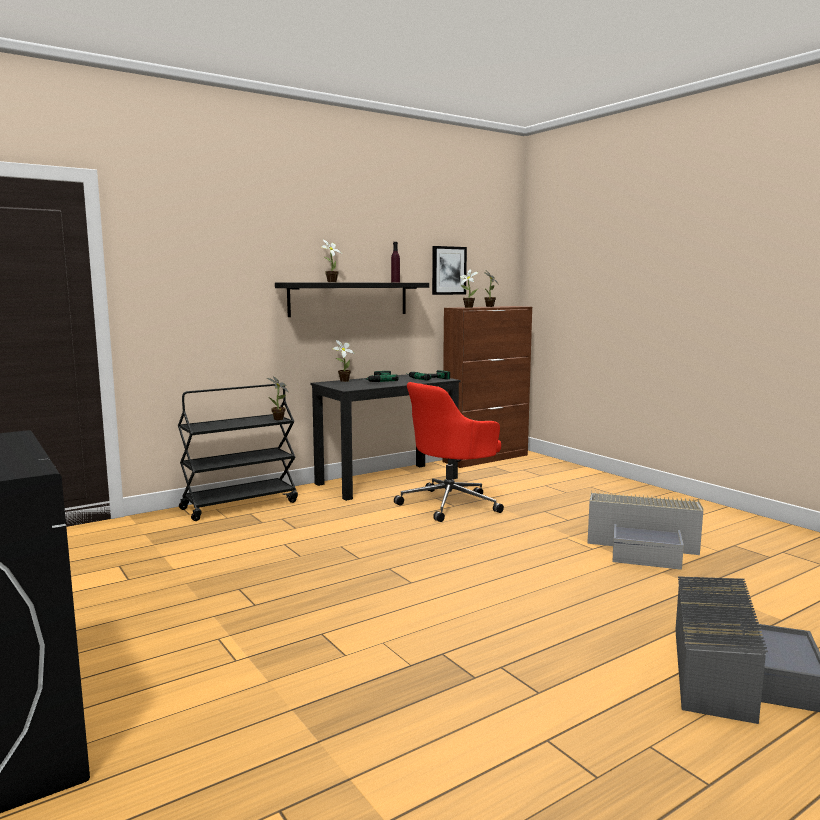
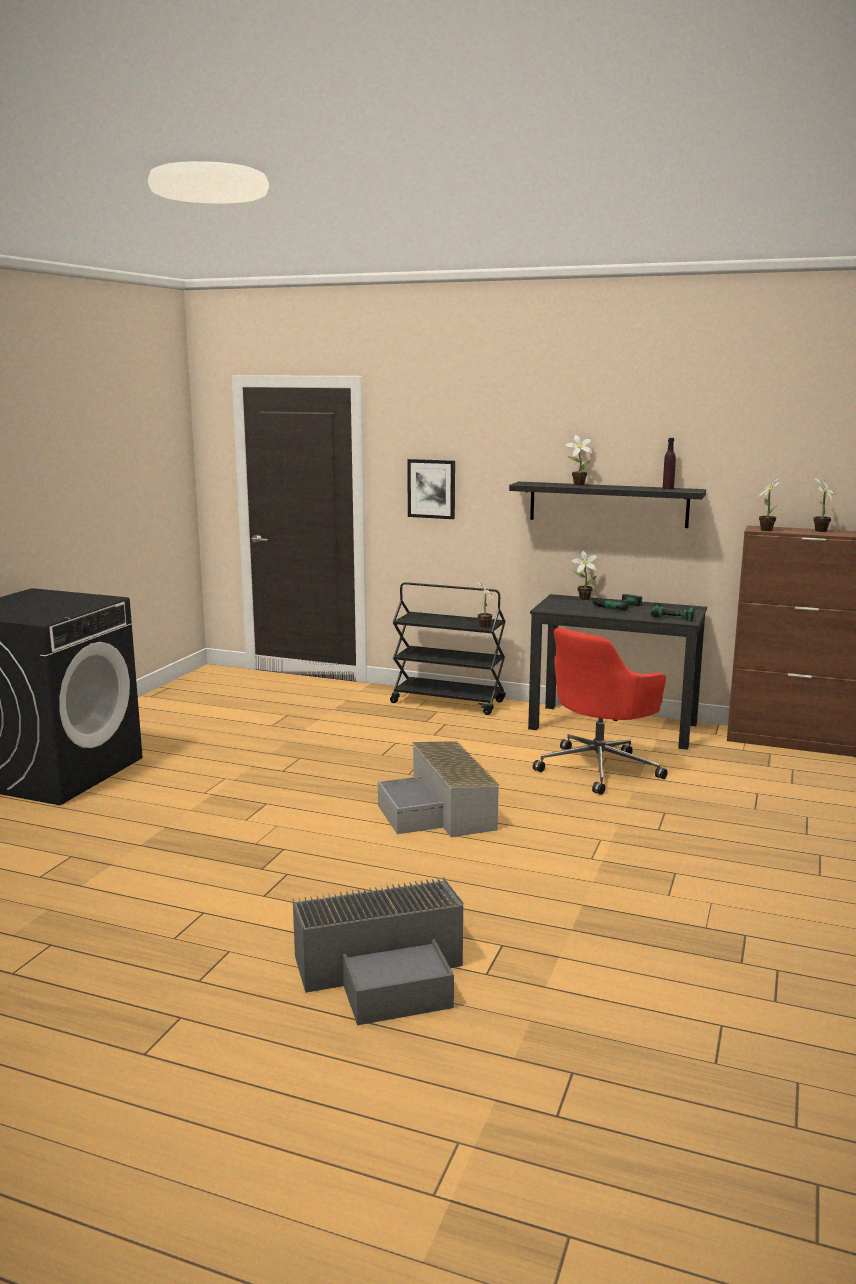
camera: 55 degrees right, 5 degrees up
(448, 270) = (766, 475): picture -> picture (431, 488)
(450, 504) = (600, 768): red office chair -> red office chair turned 60 degrees counterclockwise
(644, 546) = (645, 883): grey storage box -> grey storage box (440, 811)

